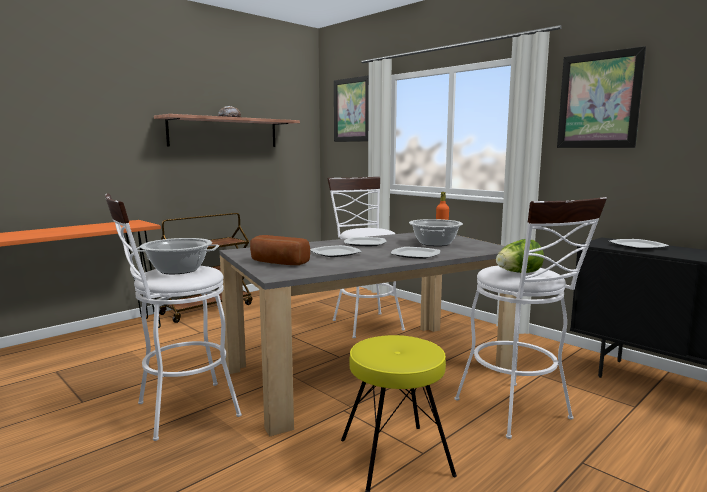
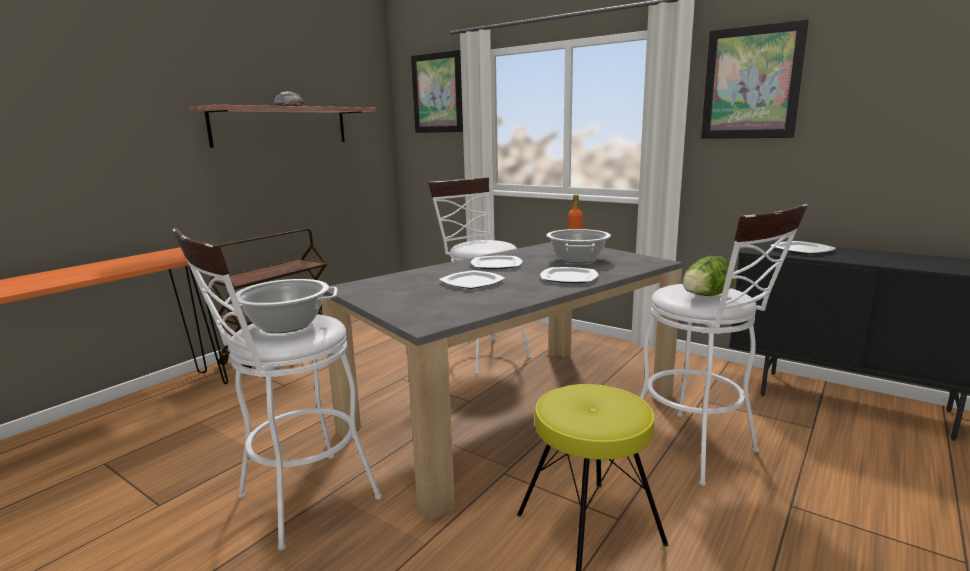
camera: 10 degrees left, 5 degrees up
(277, 263) = (410, 303): bread -> none

